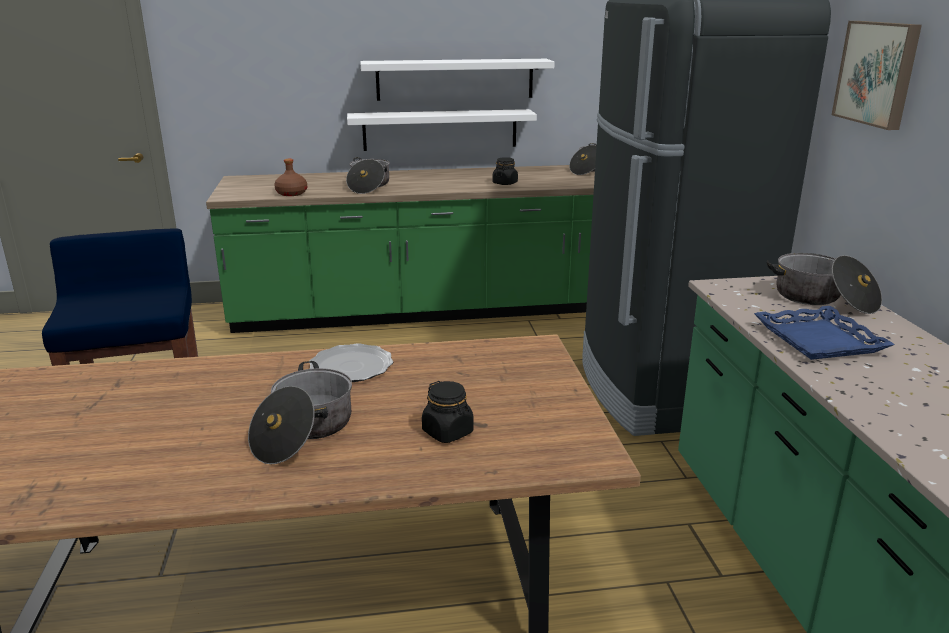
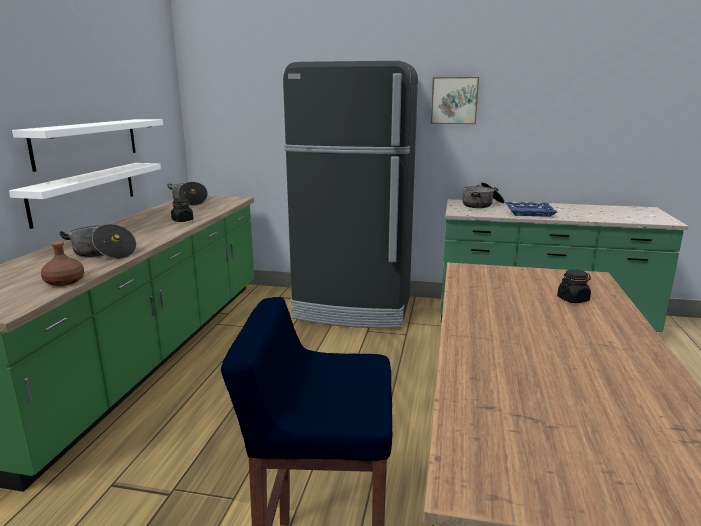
camera: 70 degrees left, 5 degrees down
(304, 432) = (576, 335): cooking pot -> none
(351, 367) = (479, 314): plate -> none

